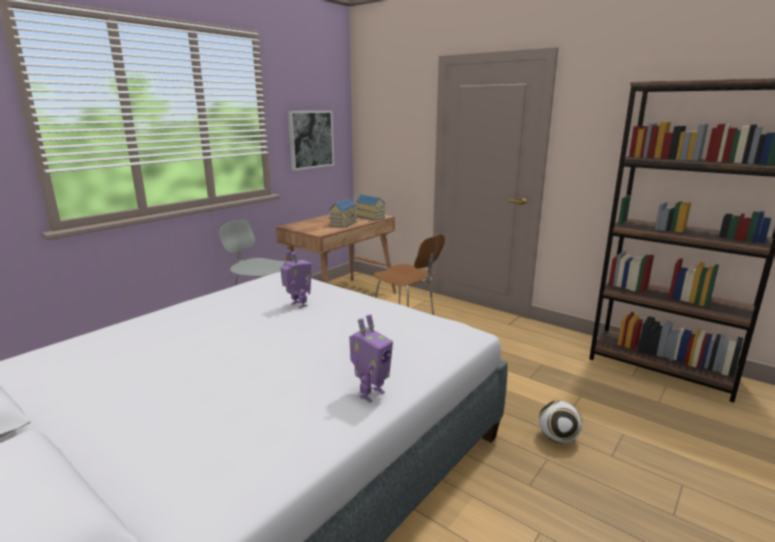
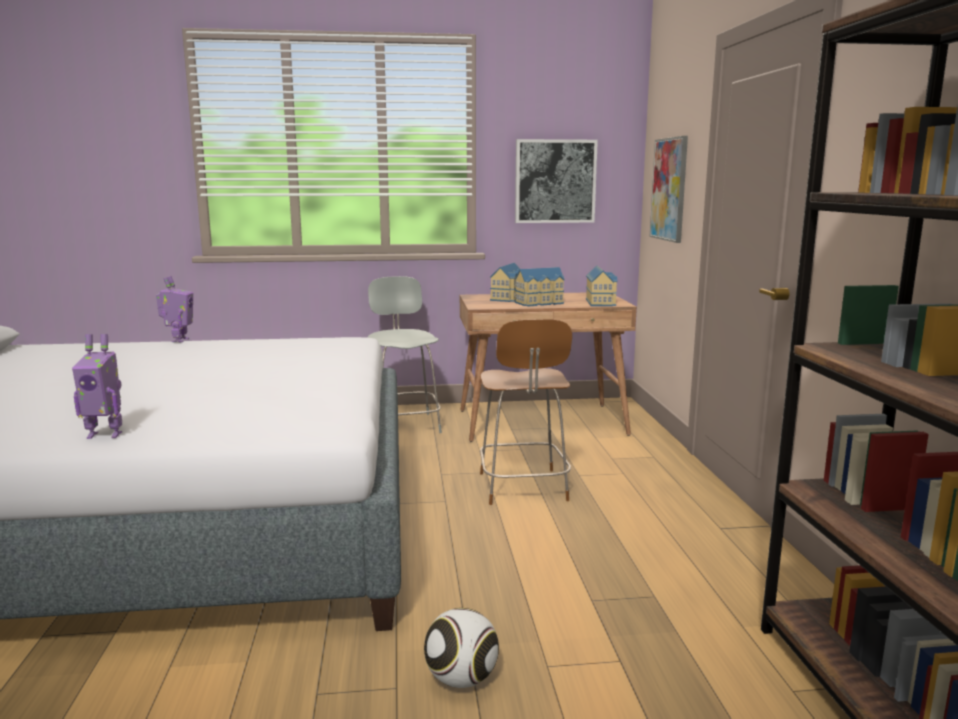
camera: 45 degrees right, 5 degrees down
(298, 305) = (282, 362): toy robot -> toy robot (179, 340)
(315, 223) = (509, 298): none -> toy house
(390, 143) = (669, 189): none -> picture

